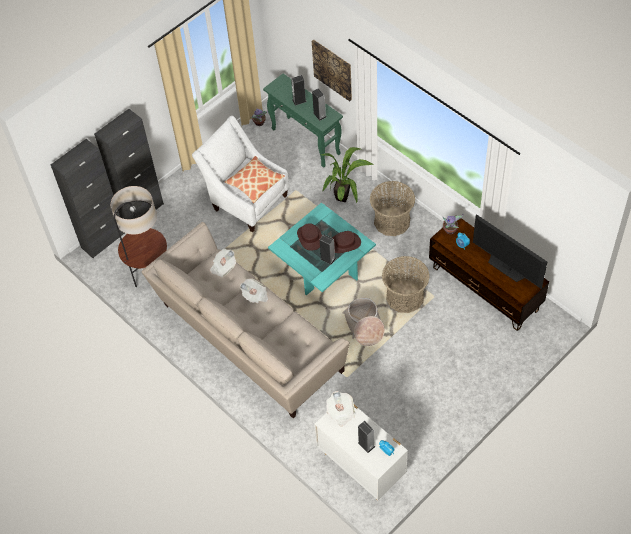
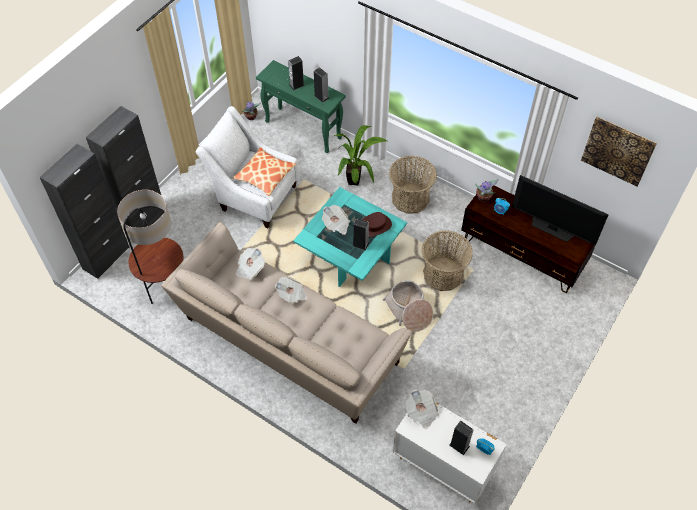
camera: 15 degrees left, 0 degrees up
(310, 237) = (336, 224): brown hat -> newspaper
(332, 69) = (333, 45): picture -> picture (618, 150)

